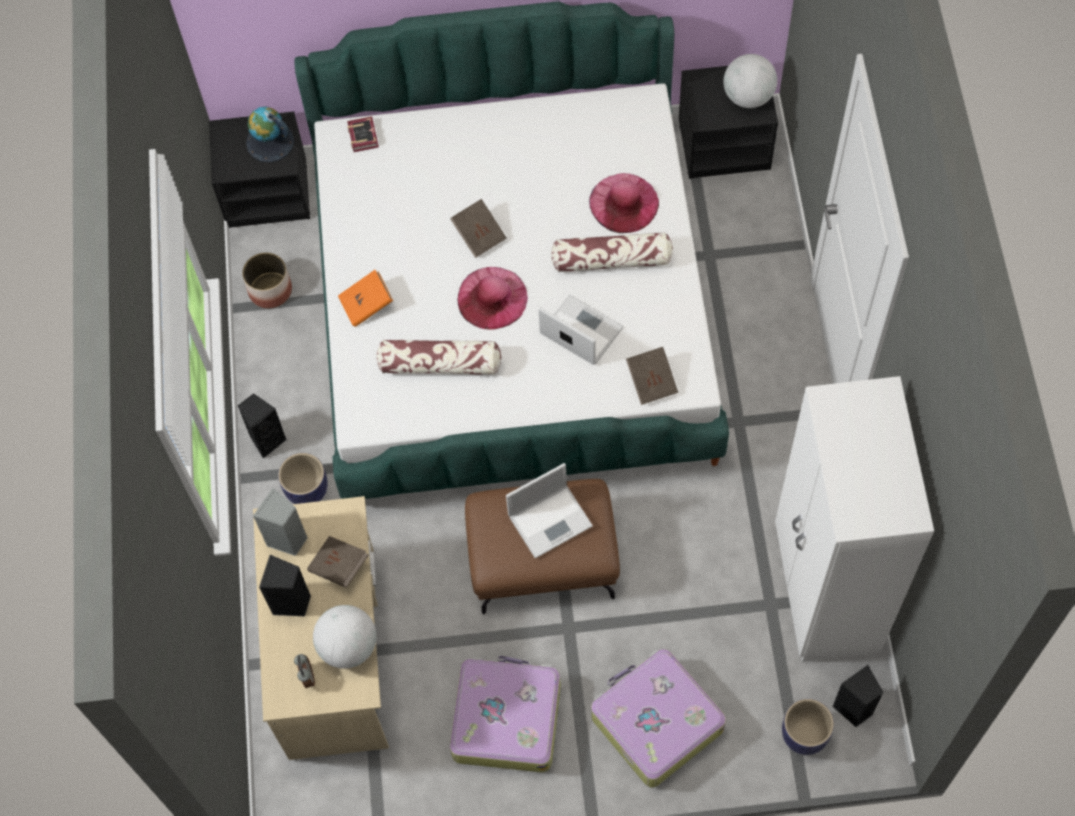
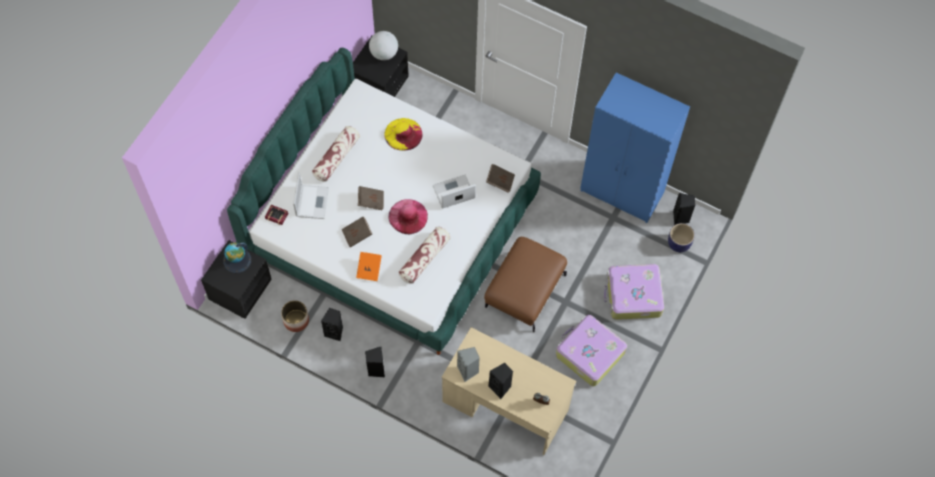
camera: 60 degrees left, 0 degrees up
(287, 349) = (335, 332): none -> black speaker
(306, 489) = (415, 368): planter -> none
(339, 567) = (498, 358): brown book -> brown book (357, 235)
(348, 646) = (539, 377): globe -> none
(551, 520) = (526, 266): laptop -> laptop (312, 201)
(612, 260) = (428, 157): pillow -> pillow (336, 157)
(624, 203) = (403, 134): pink hat -> yellow hat
(825, 590) = (622, 193): white wardrobe -> blue wardrobe

